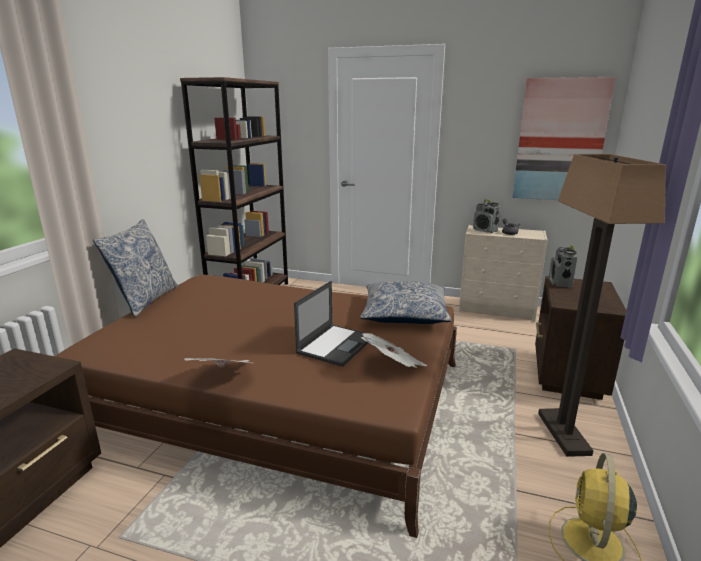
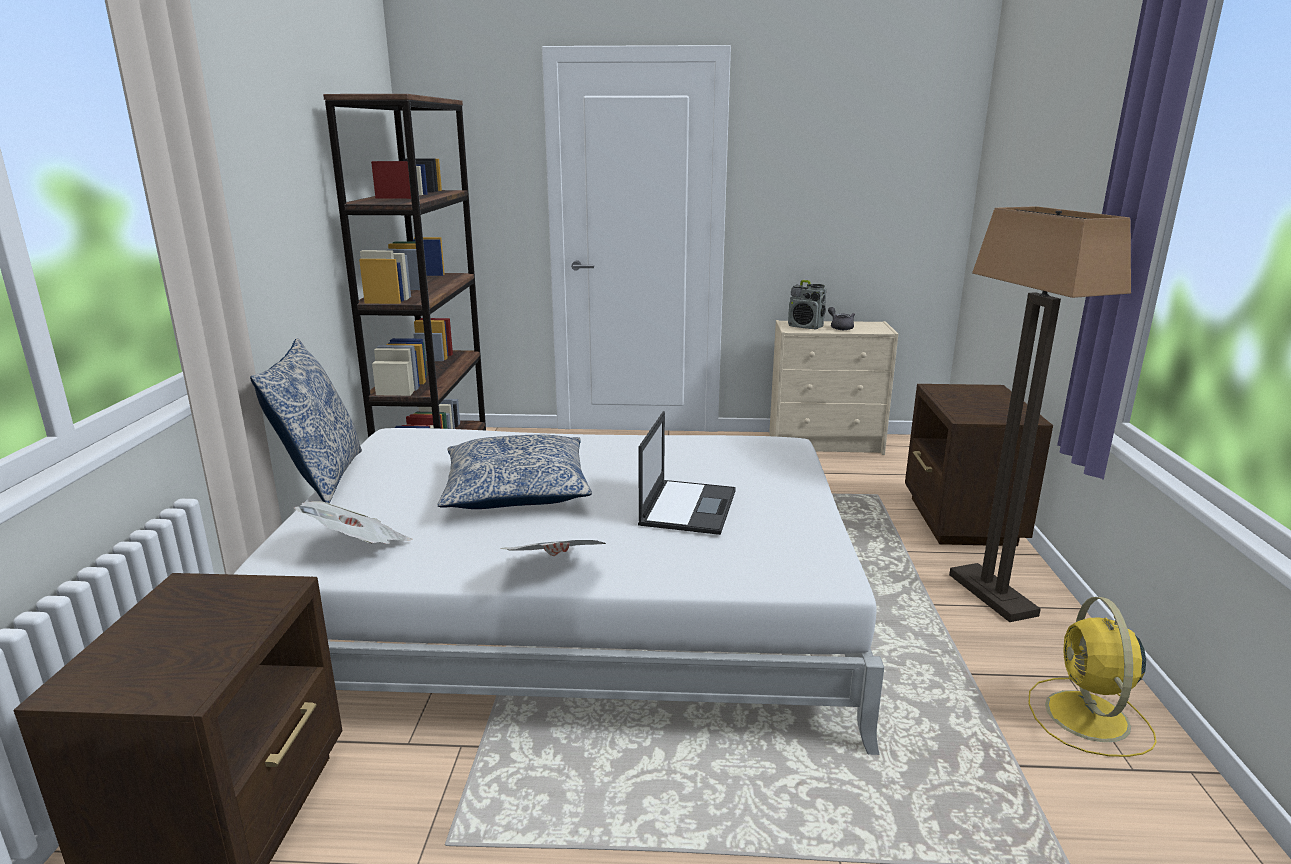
camera: 15 degrees left, 0 degrees up
(278, 399) = (576, 609): brown bed -> white bed
(393, 366) = (788, 526): newspaper -> newspaper (358, 547)
(404, 313) = (752, 454): pillow -> pillow (516, 490)
(560, 141) = (900, 190): picture -> none
(560, 283) = (942, 392): radio -> none

